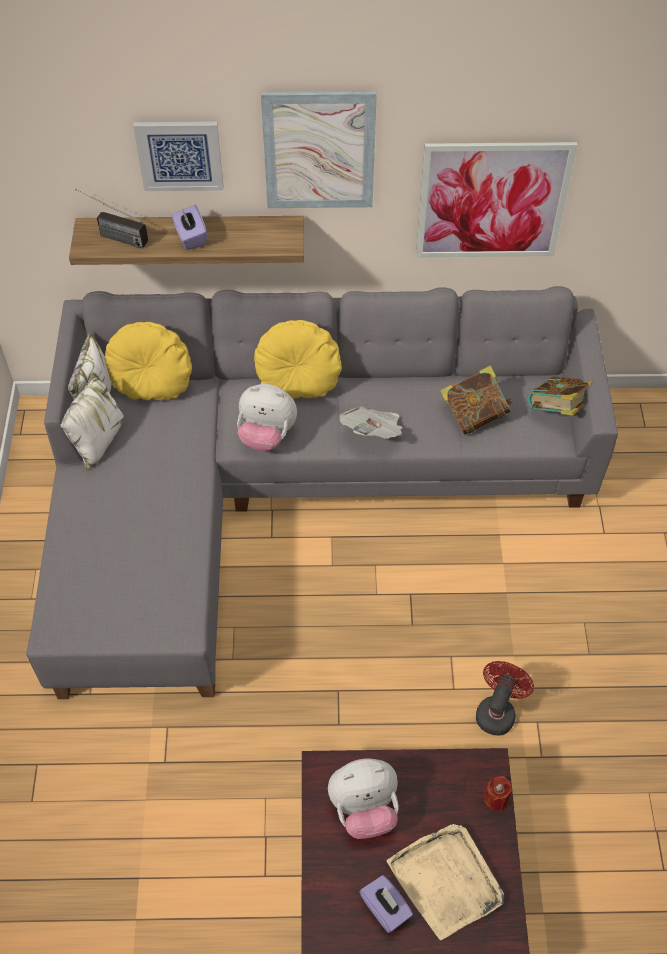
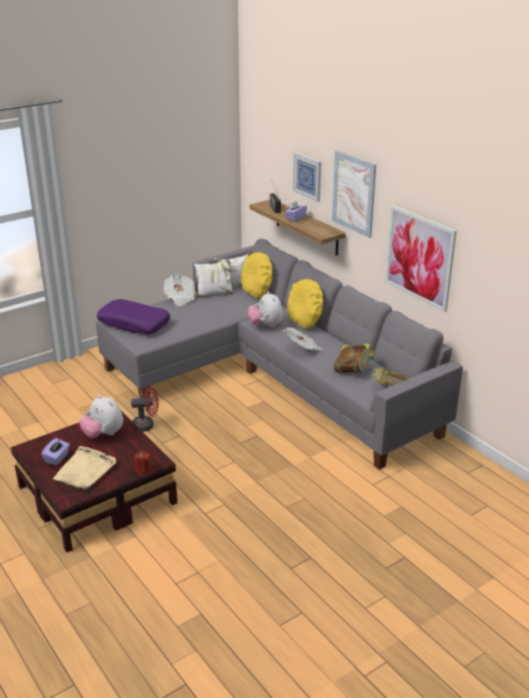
camera: 55 degrees right, 25 degrees down
(72, 494) = (180, 298): none -> newspaper
(100, 604) = (134, 323): none -> purple pillow
(497, 711) = (217, 488): red fan -> red fan (146, 425)

